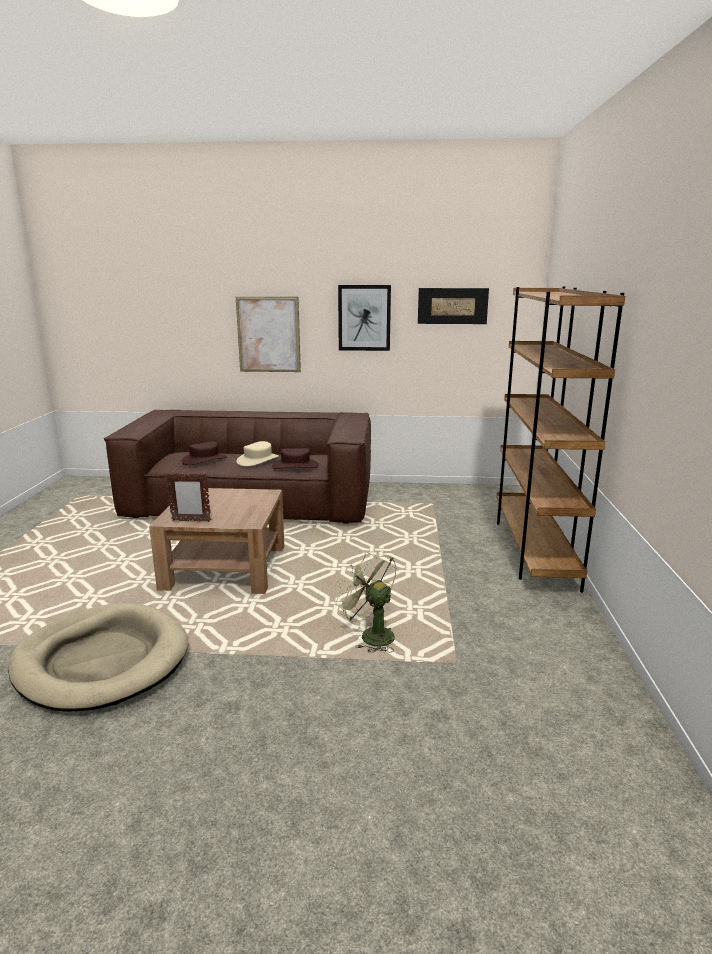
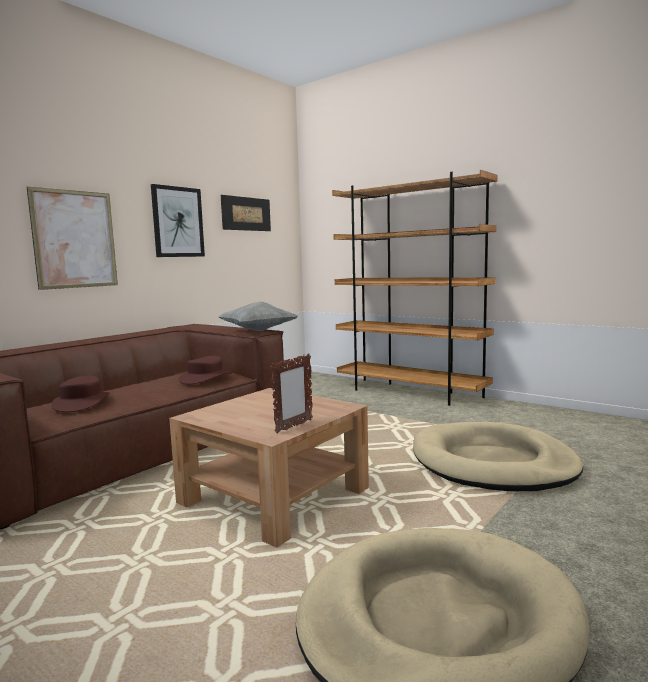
camera: 55 degrees left, 10 degrees down
(258, 460) = (149, 386): beige hat -> none
(355, 436) = (258, 331): none -> grey pillow
(370, 635) = (492, 463): green fan -> beige dog bed

